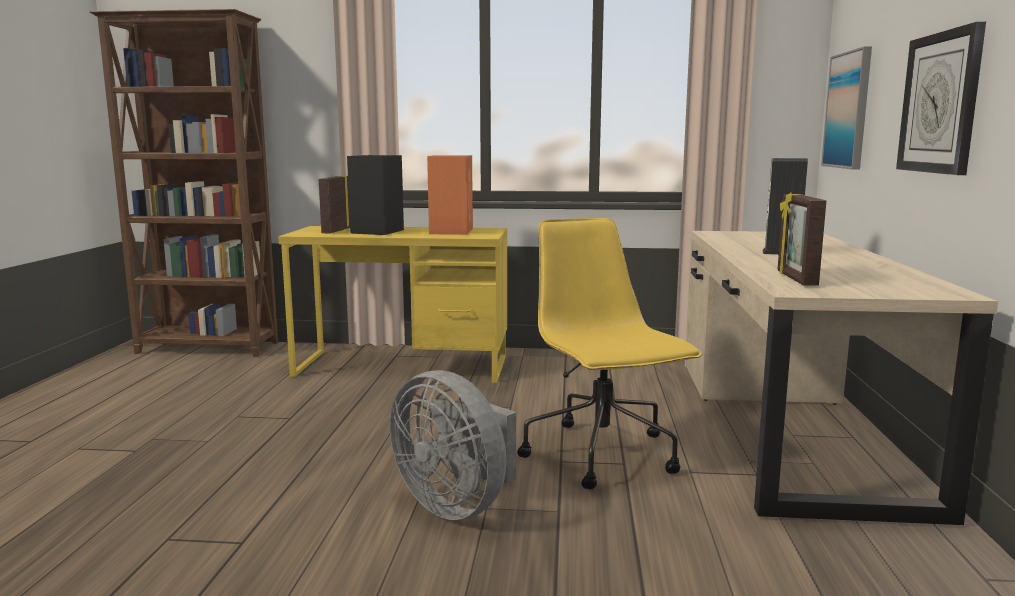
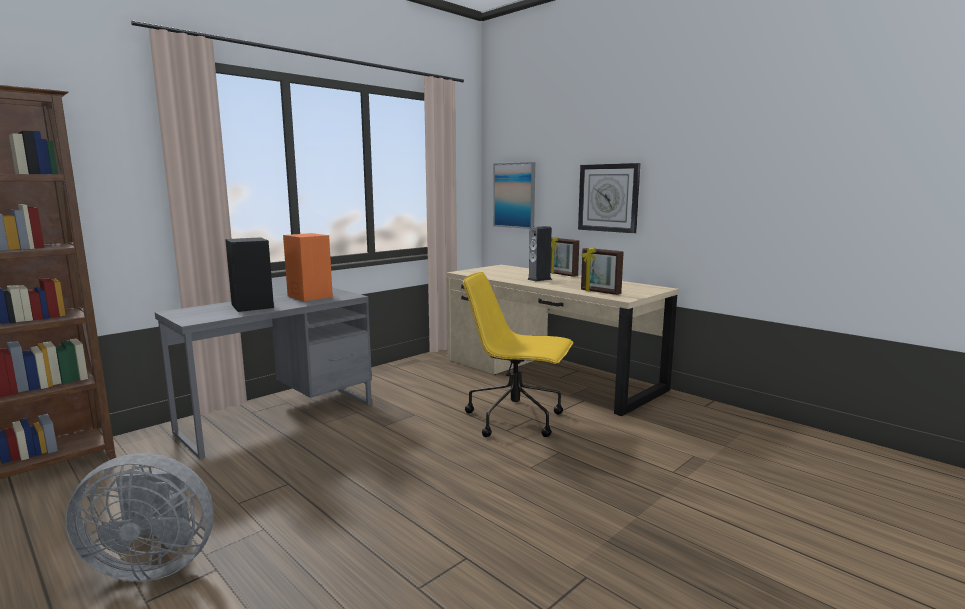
camera: 50 degrees left, 0 degrees up
(336, 231) = (212, 312): picture frame -> picture frame (562, 275)
(402, 366) = (278, 417): yellow desk -> grey desk
(456, 504) = (515, 473): grey fan -> grey fan (153, 564)

